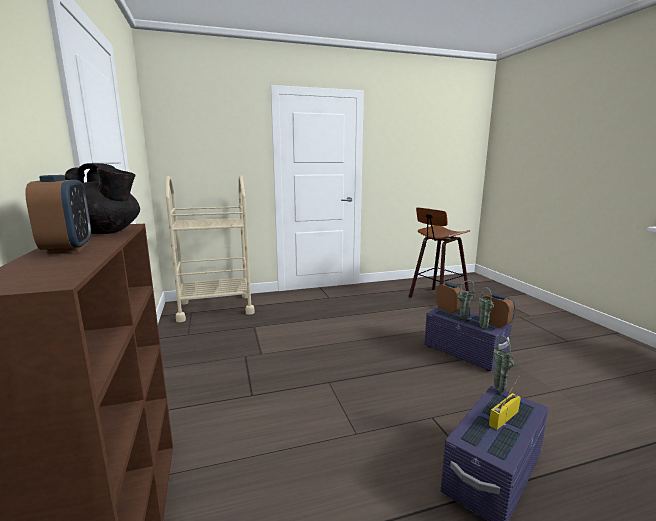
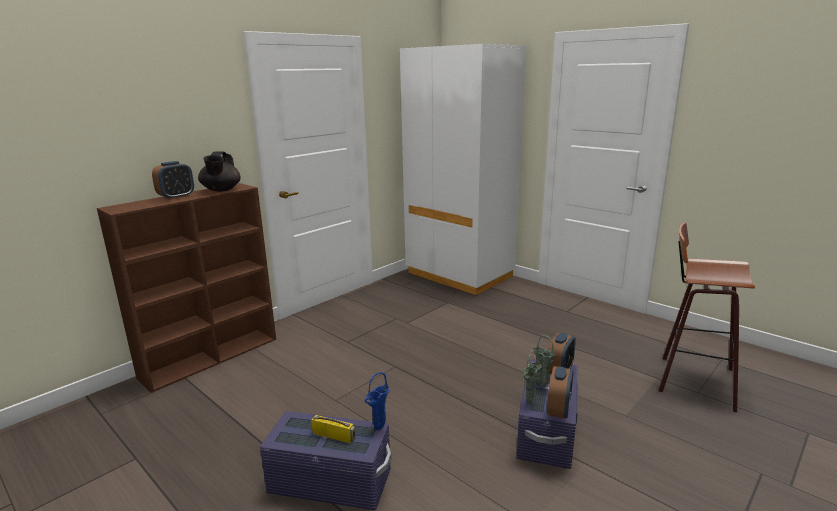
camera: 60 degrees right, 5 degrees up
(216, 308) = (459, 275): beige cart -> white wardrobe
(500, 392) = (378, 429): green vase -> blue vase

